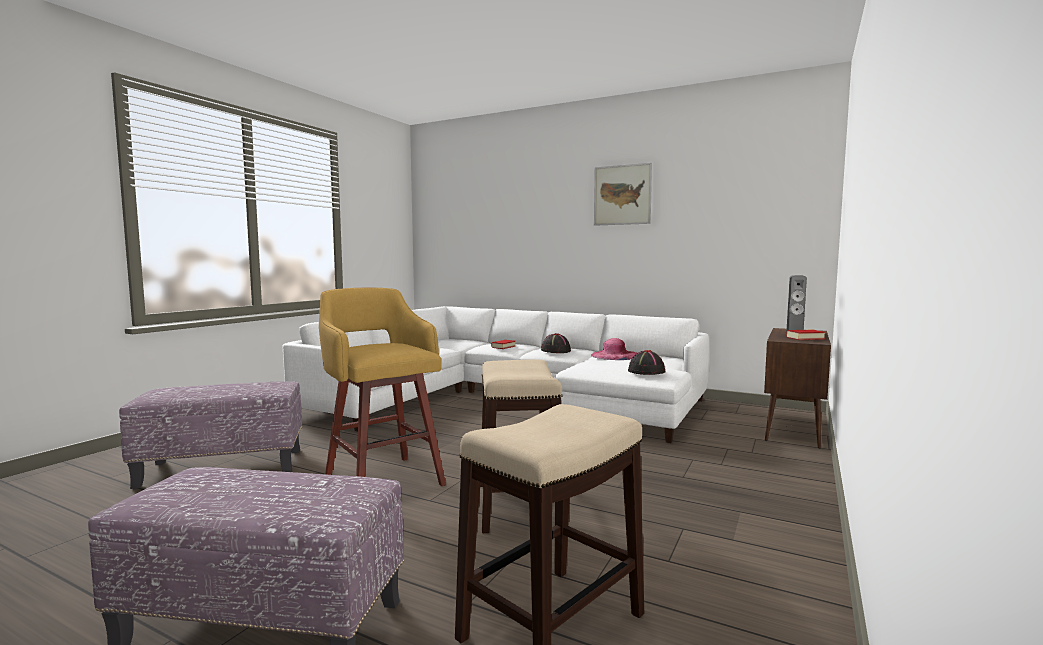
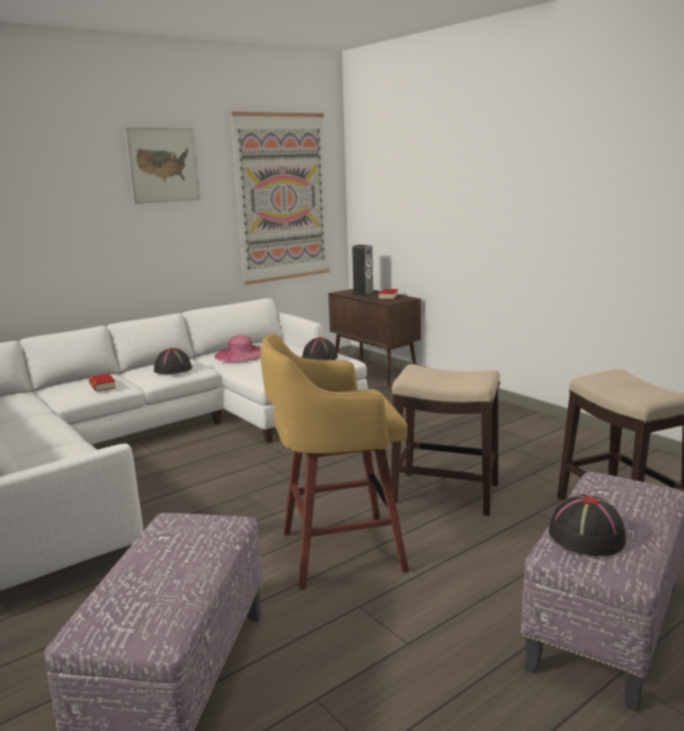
camera: 65 degrees left, 10 degrees up
(214, 478) = (585, 536): none -> black hat
(743, 224) = (283, 198): none -> picture

